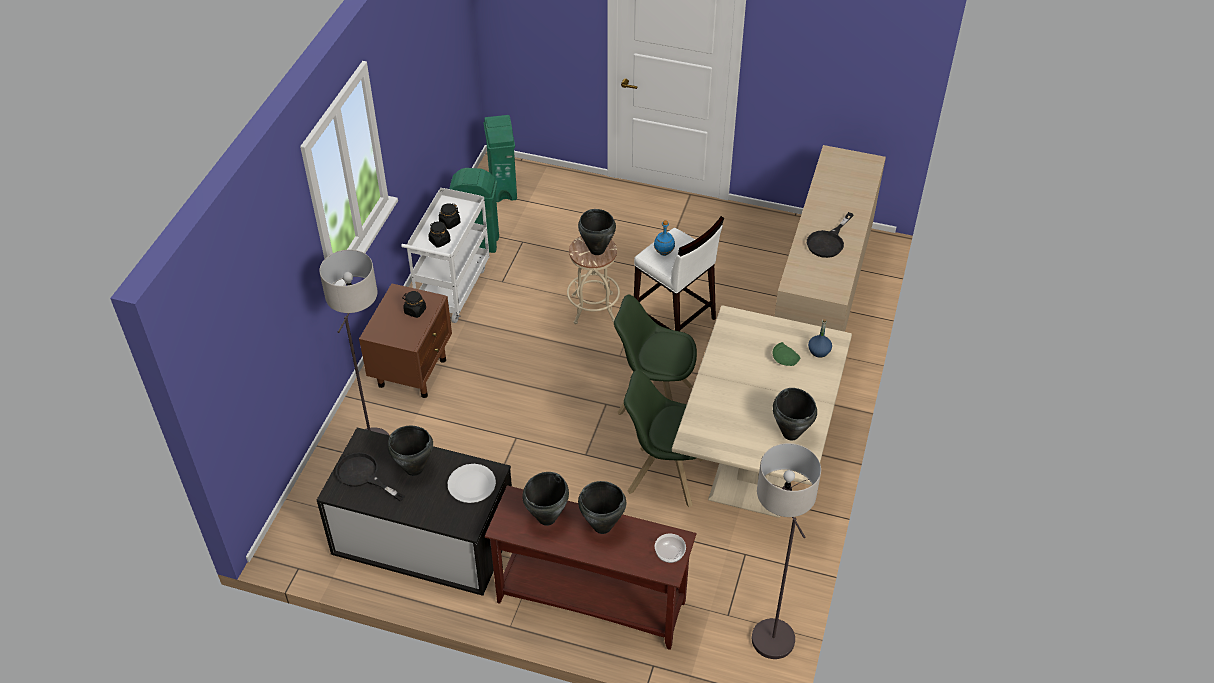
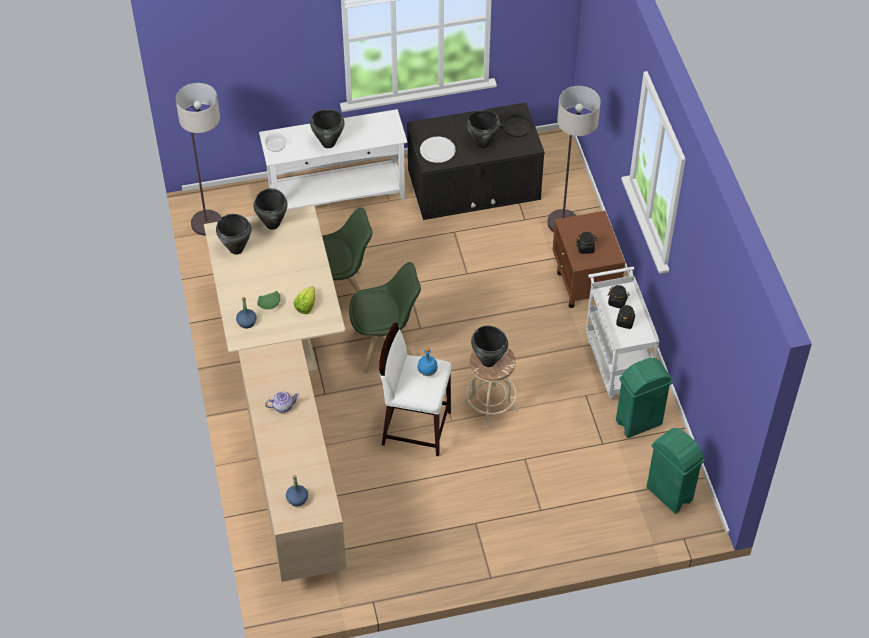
camera: 150 degrees right, 5 degrees up
(547, 518) = (366, 134): black cooking pot -> black cooking pot (272, 224)
(590, 601) = (337, 195): brown console table -> white console table
(747, 342) = (306, 305): none -> lettuce
(828, 241) = (282, 406): black frying pan -> teapot
(853, 171) = (297, 499): none -> blue bottle

